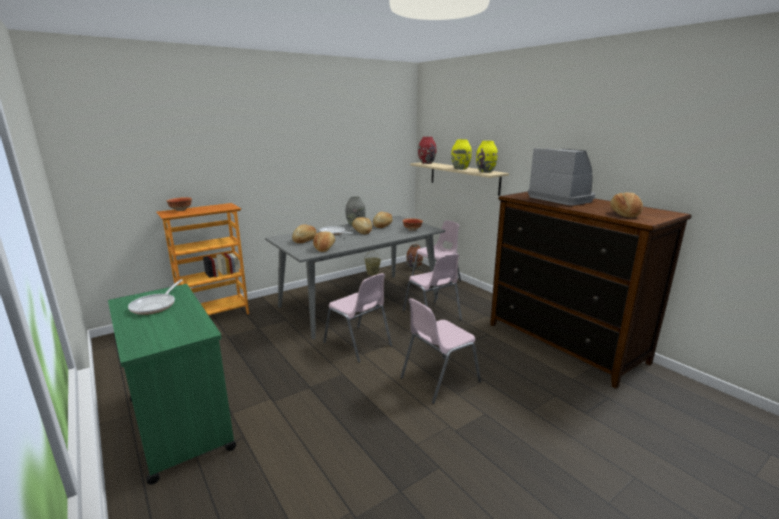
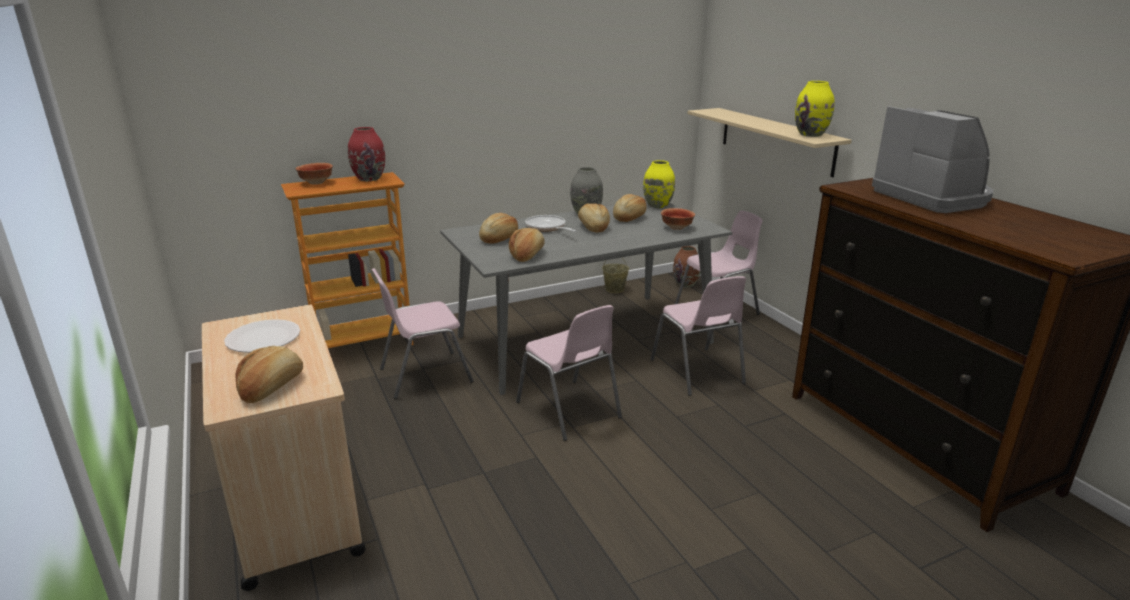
camera: 10 degrees right, 5 degrees up
(156, 305) = (263, 338): frying pan -> white plate
(179, 422) = (294, 505): green cart -> beige cart
(426, 163) = (715, 111): red vase -> red vase (369, 178)
(438, 380) = (684, 483): pink chair -> pink chair (424, 375)
(460, 168) = (768, 126): yellow vase -> yellow vase (657, 205)
(625, 214) = (1034, 237): bread -> bread (271, 387)

